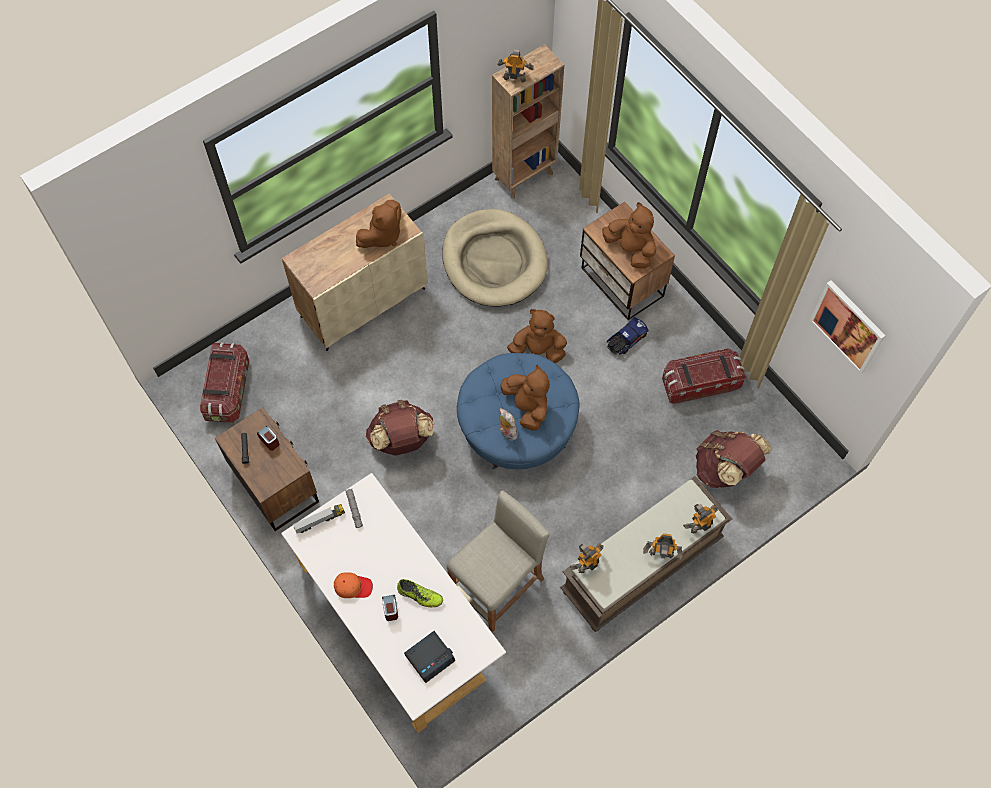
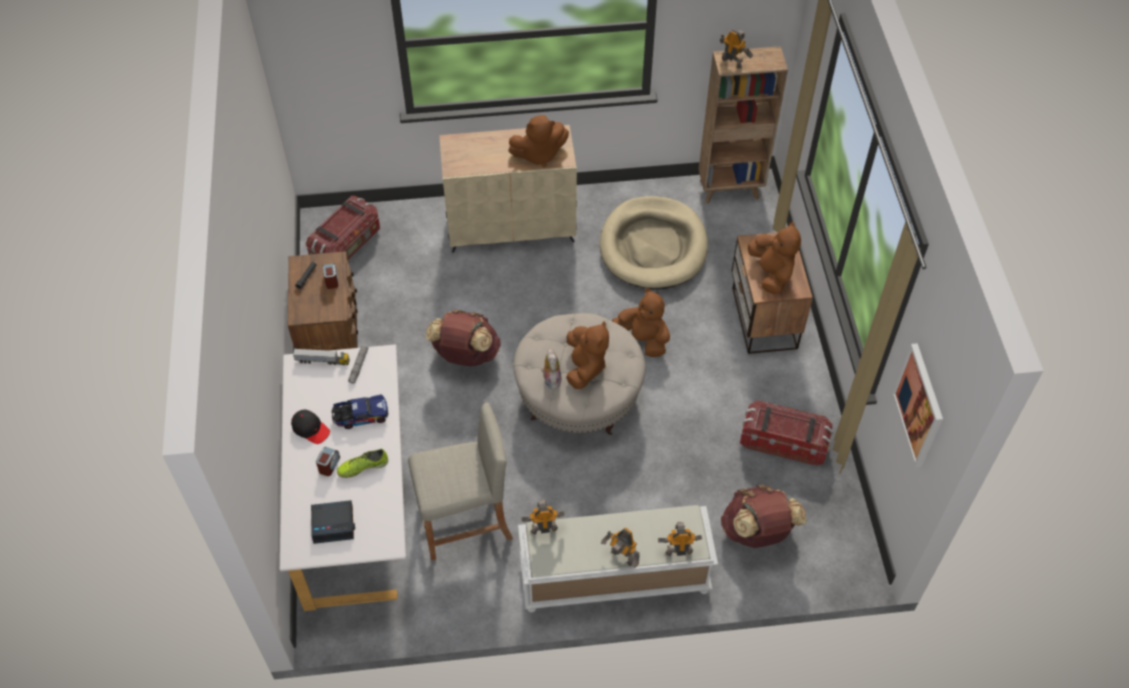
camera: 30 degrees right, 10 degrees down
(353, 586) = (310, 429): orange cap -> black cap
(420, 595) = (363, 467): shoe -> shoe turned 105 degrees clockwise
(517, 426) = (579, 394): blue ottoman -> beige ottoman
(626, 340) = (733, 370): toy truck -> toy truck (360, 416)
(641, 566) = (613, 577): brown bench -> white bench

